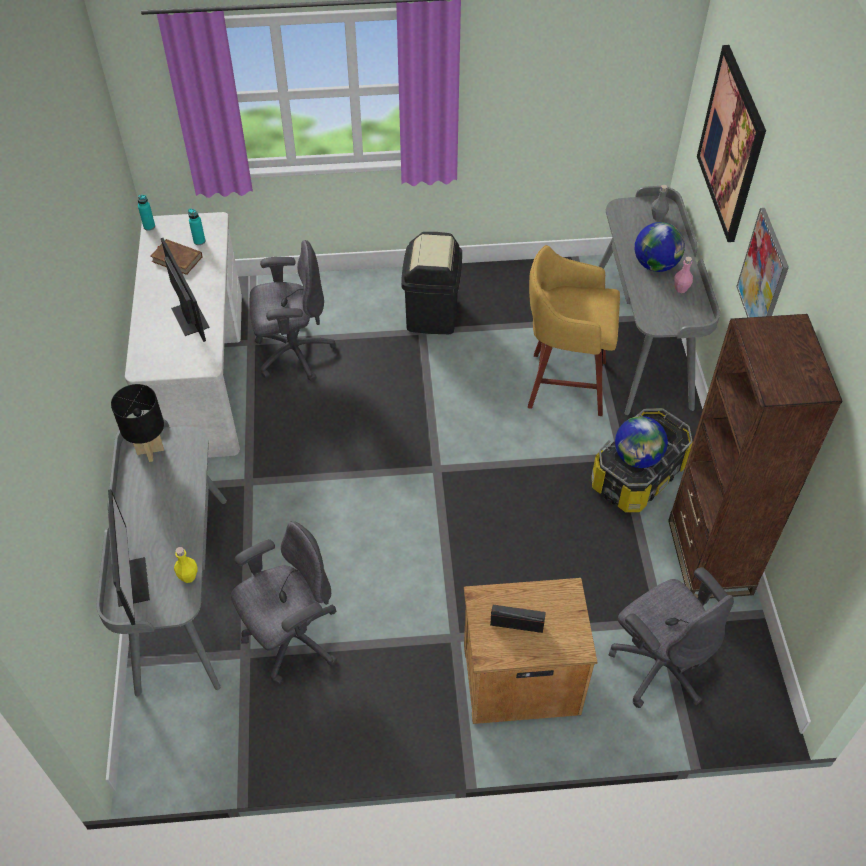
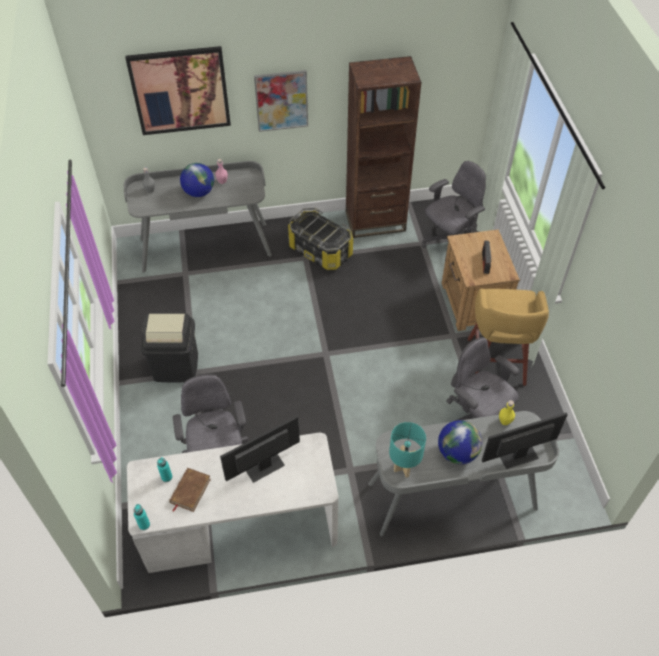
camera: 95 degrees left, 0 degrees up
(149, 451) = (404, 468): black table lamp -> turquoise table lamp
(563, 383) = (245, 287): yellow stool -> yellow stool (496, 363)
(637, 457) = (329, 232): globe -> globe (457, 452)

